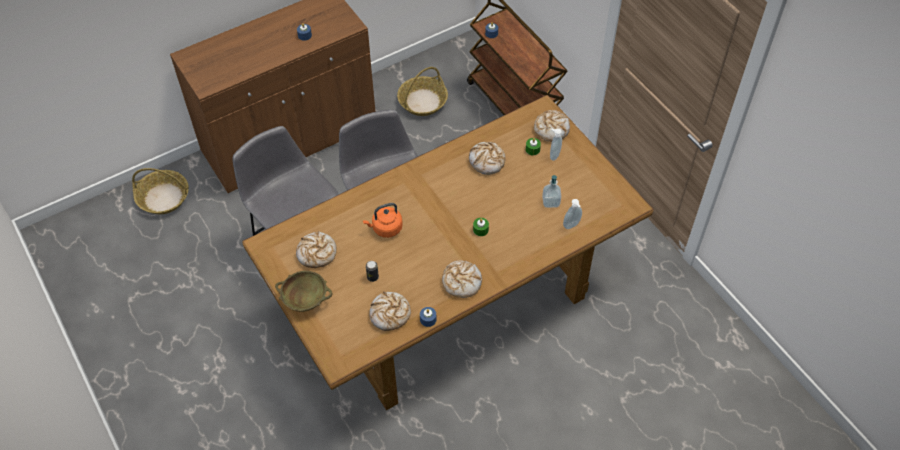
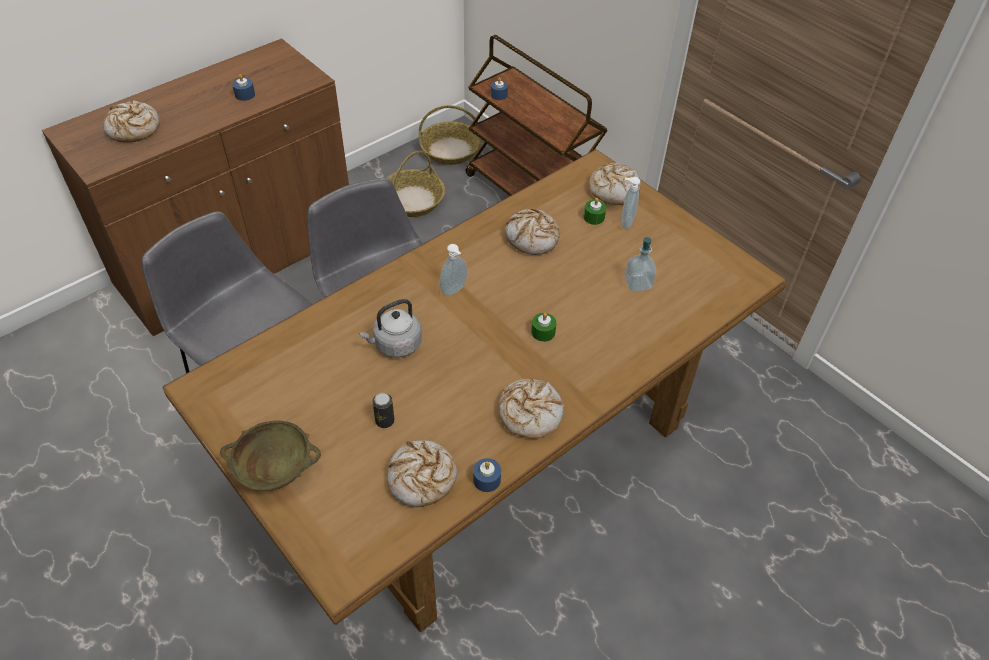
camera: 10 degrees left, 5 degrees down
(164, 197) = (59, 351): basket -> basket (450, 150)
(316, 253) = (288, 394): bread -> bread (134, 129)
(385, 228) = (395, 345): orange kettle -> grey kettle
(572, 226) = (678, 313): soap dispenser -> soap dispenser (454, 291)

